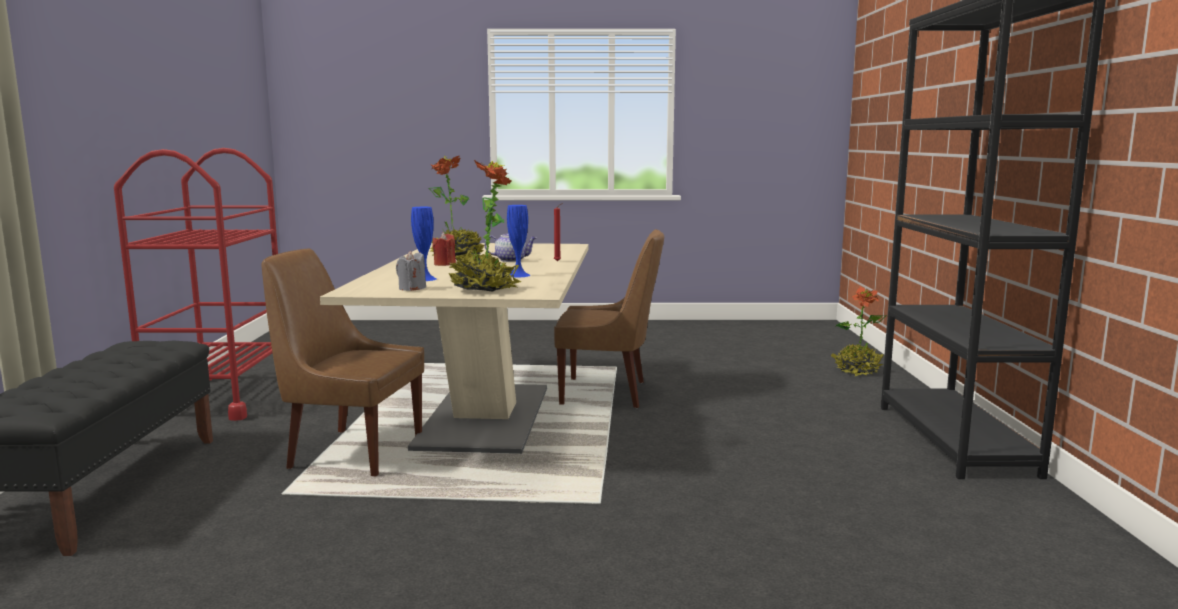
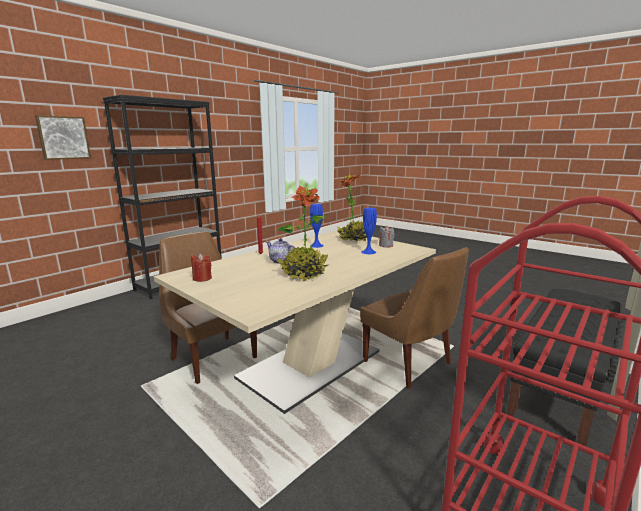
camera: 140 degrees left, 5 degrees up
(445, 264) = (330, 266): red candle -> red candle (202, 278)
(856, 371) = (72, 319): potted plant -> none
(952, 101) = (63, 137): none -> picture

